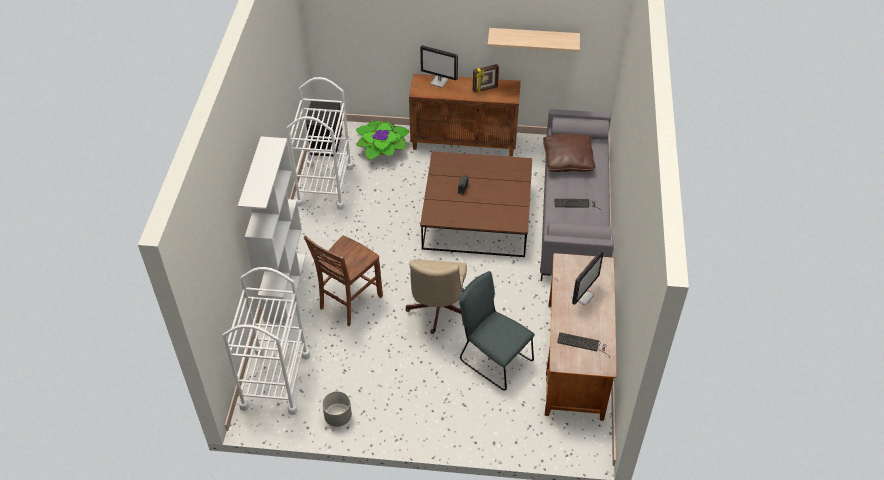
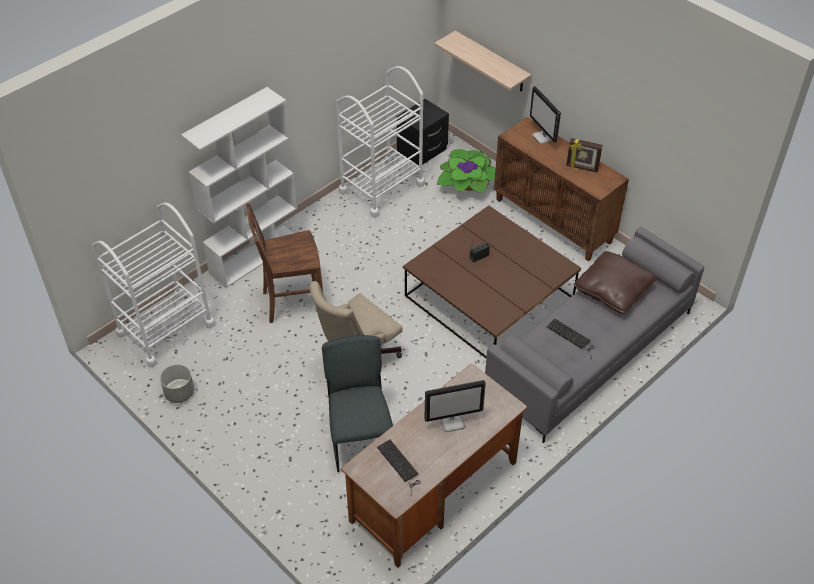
camera: 40 degrees right, 0 degrees up
(533, 39) = (651, 135): shelf -> shelf (491, 62)

